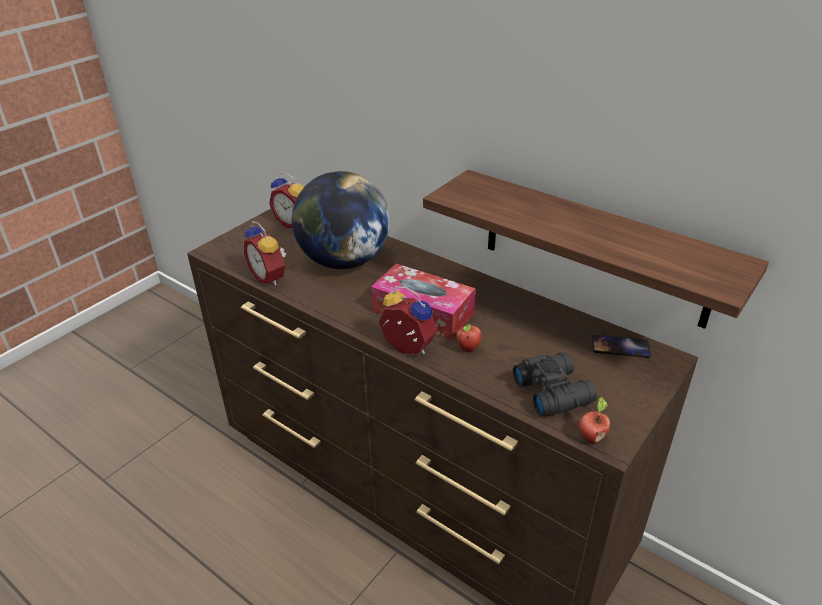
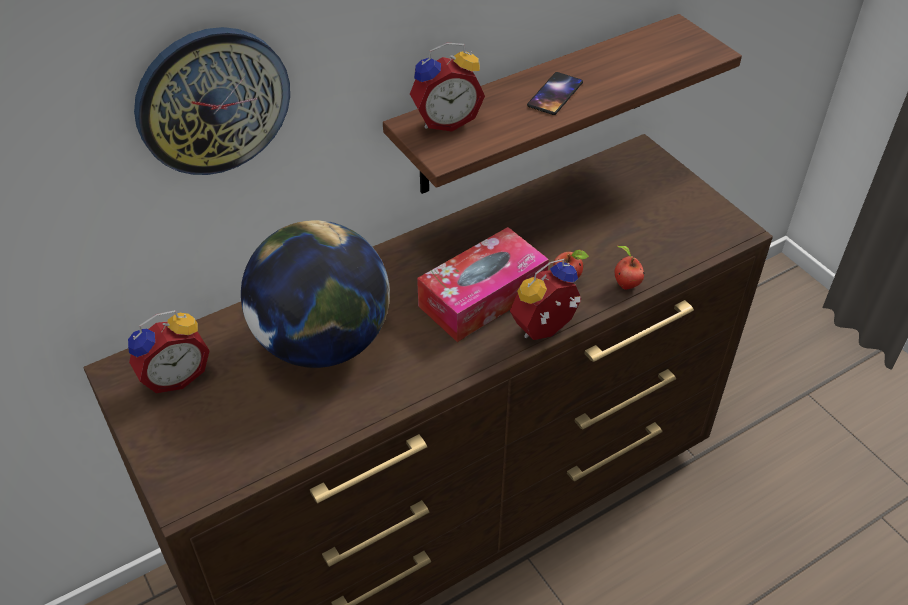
camera: 70 degrees left, 10 degrees up
(270, 277) = (313, 433): alarm clock -> alarm clock (445, 120)
(371, 83) = (212, 101): none -> wall clock
(553, 390) = (658, 240): black binoculars -> none
(591, 437) = (728, 239): apple -> apple (625, 284)
(620, 347) = (611, 172): phone -> phone (555, 94)

